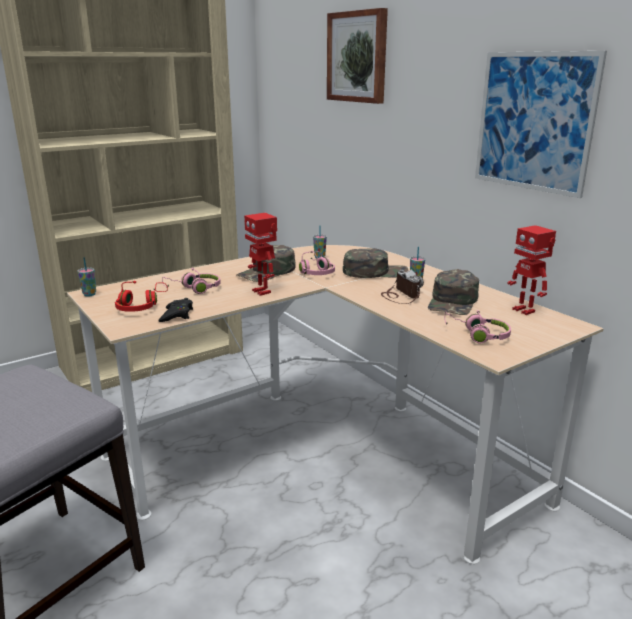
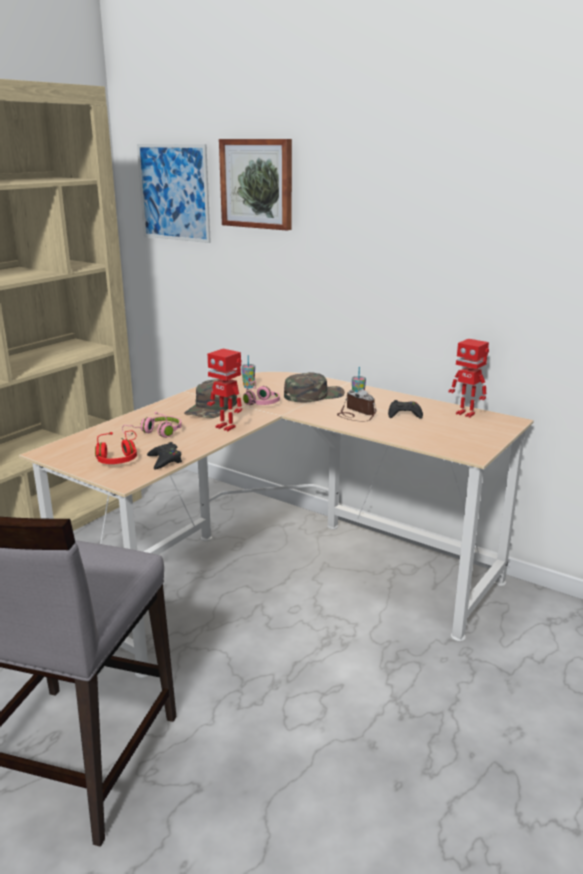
camera: 20 degrees left, 0 degrees up
(89, 294) = (48, 453): cup -> none
(453, 302) = (404, 414): green cap -> black game controller
(477, 335) = (445, 439): pink headphones -> none
(534, 122) = (455, 248): picture -> picture (174, 192)

